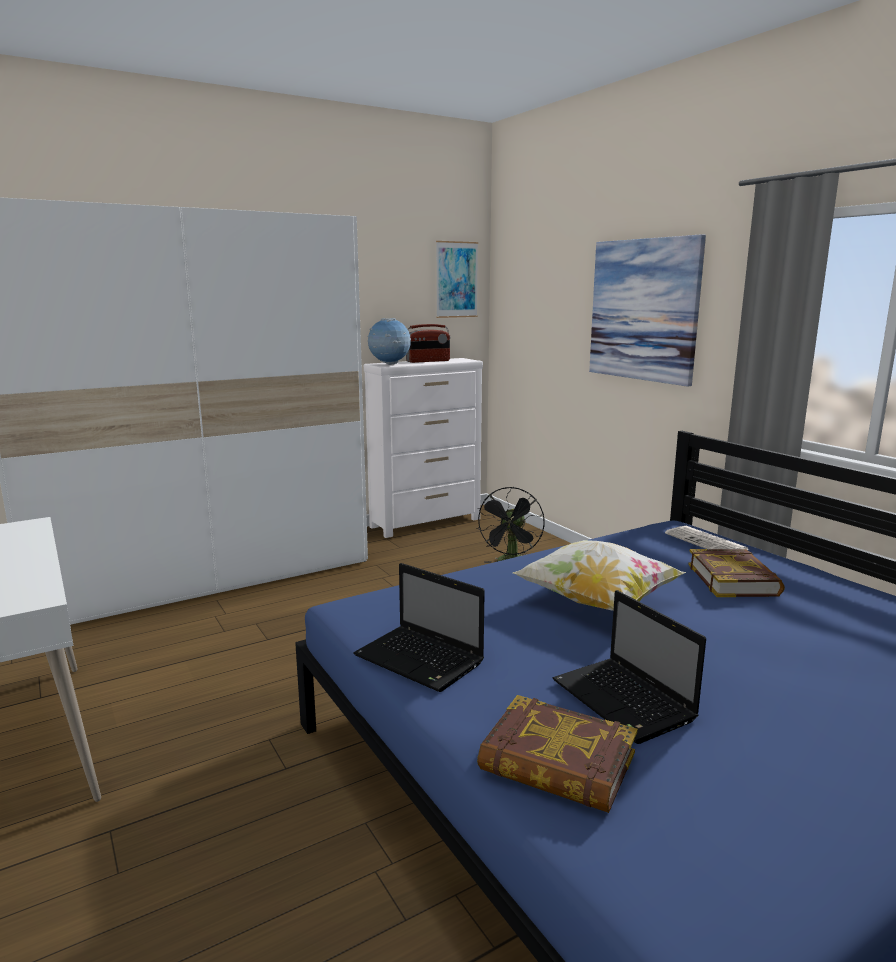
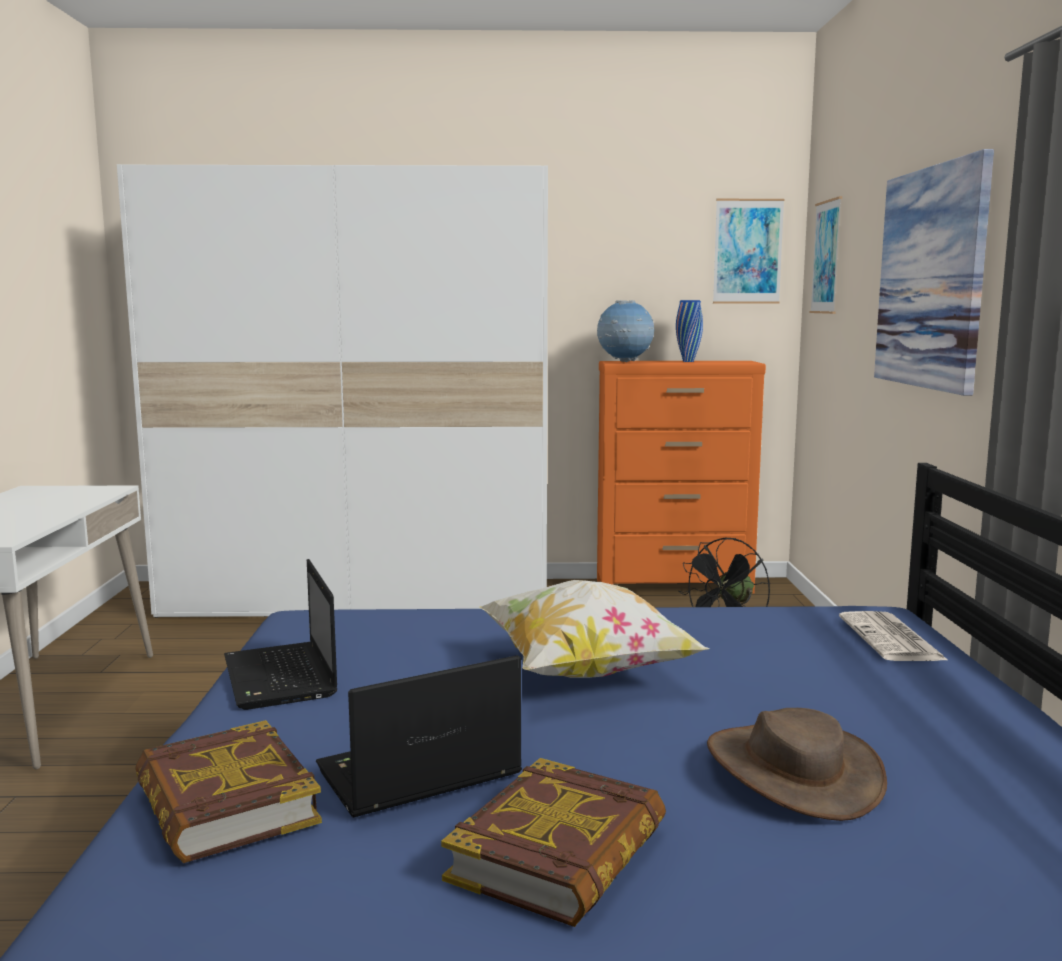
camera: 30 degrees right, 5 degrees down
(426, 523) = (675, 586): white dresser -> orange dresser
(428, 361) = (688, 361): radio -> blue vase
(520, 286) = (826, 257): none -> picture
(625, 702) = (415, 775): laptop -> laptop turned 60 degrees clockwise
(733, 580) = (842, 689): book -> book (559, 854)
(794, 635) = (793, 770): none -> brown hat

